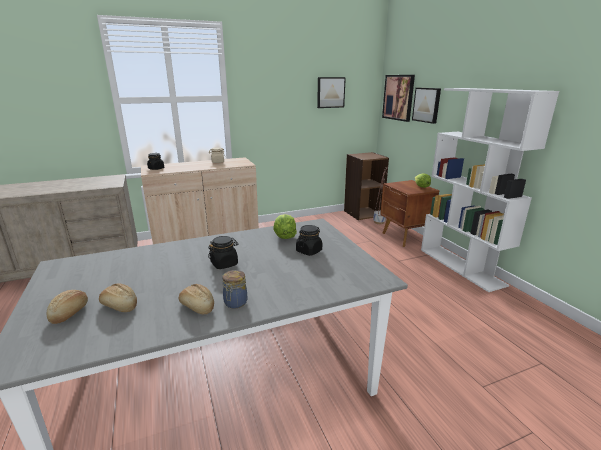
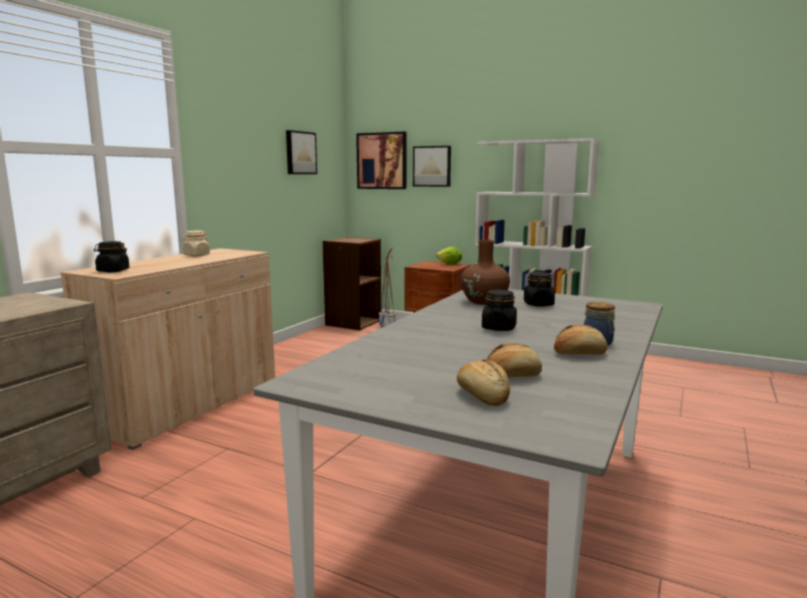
camera: 40 degrees left, 10 degrees down
(284, 236) = (484, 301): lettuce -> brown vase

